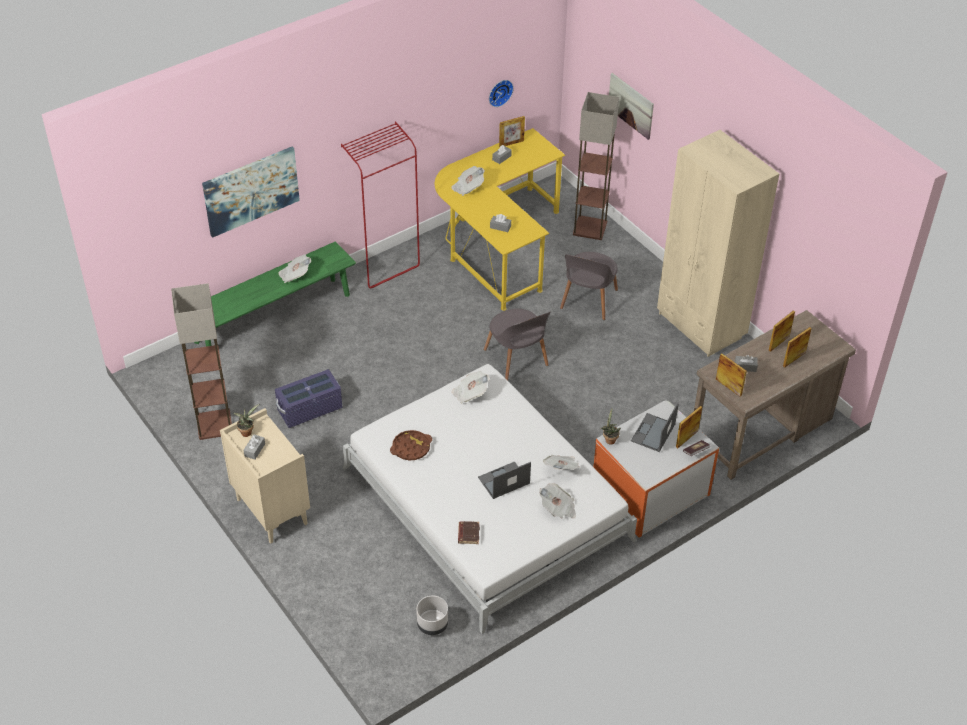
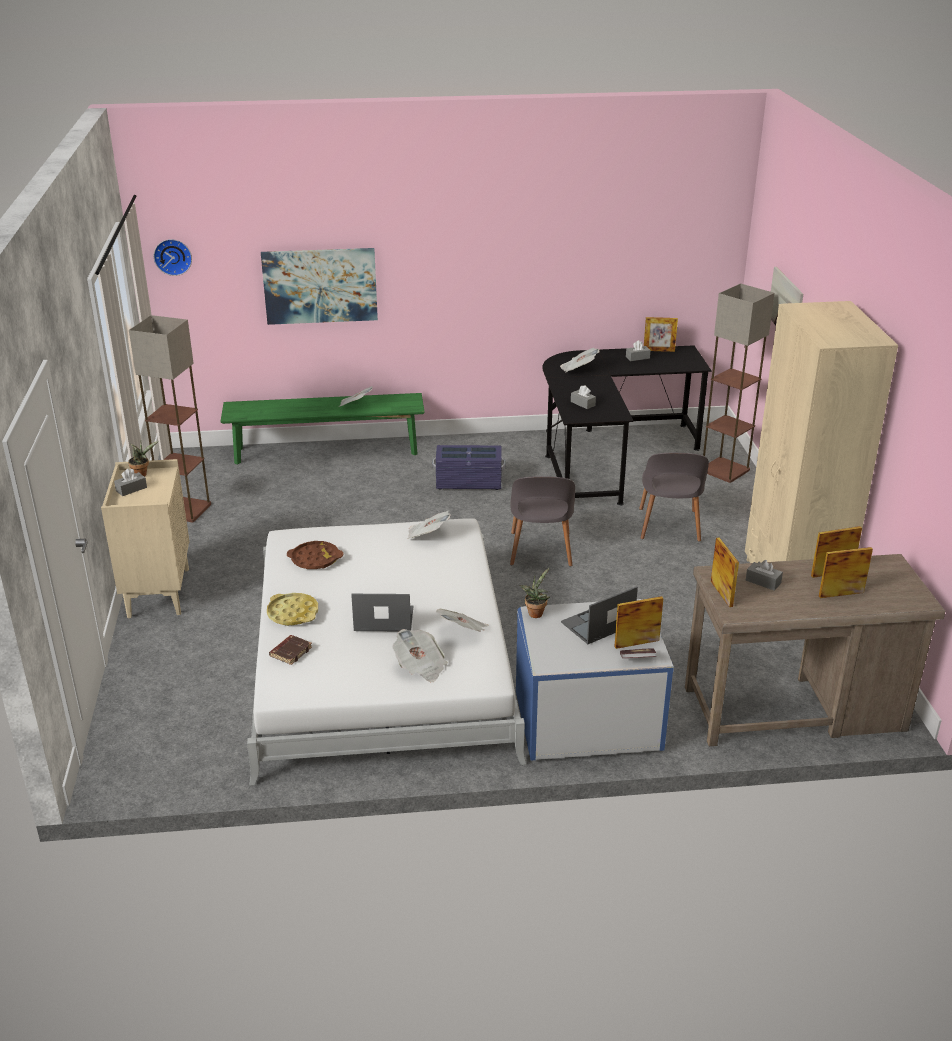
camera: 30 degrees right, 15 degrees down
(309, 409) = (285, 526): purple storage box -> purple storage box (468, 482)
(385, 268) = (473, 444): red clothes rack -> none
(432, 625) = (206, 753): grey planter -> none
(439, 501) = (293, 613): none -> yellow tray
(496, 244) = (606, 456): yellow desk -> black desk
(499, 92) = (651, 279): wall clock -> wall clock (173, 256)
(588, 301) = (669, 526): grey chair -> grey chair turned 45 degrees counterclockwise
(649, 493) = (586, 722): orange nightstand -> blue nightstand

